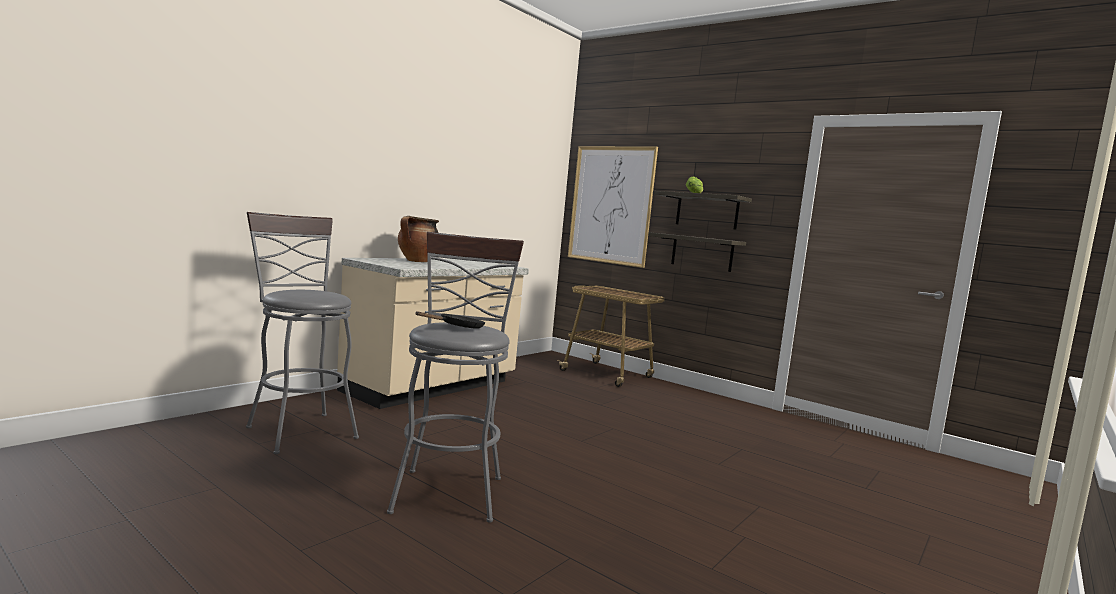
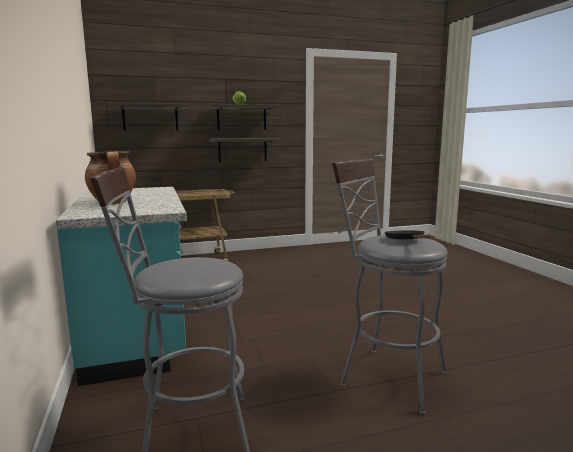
camera: 55 degrees left, 5 degrees up
(432, 387) = (139, 331): beige counter -> turquoise counter
(611, 205) = (150, 118): picture -> shelf

